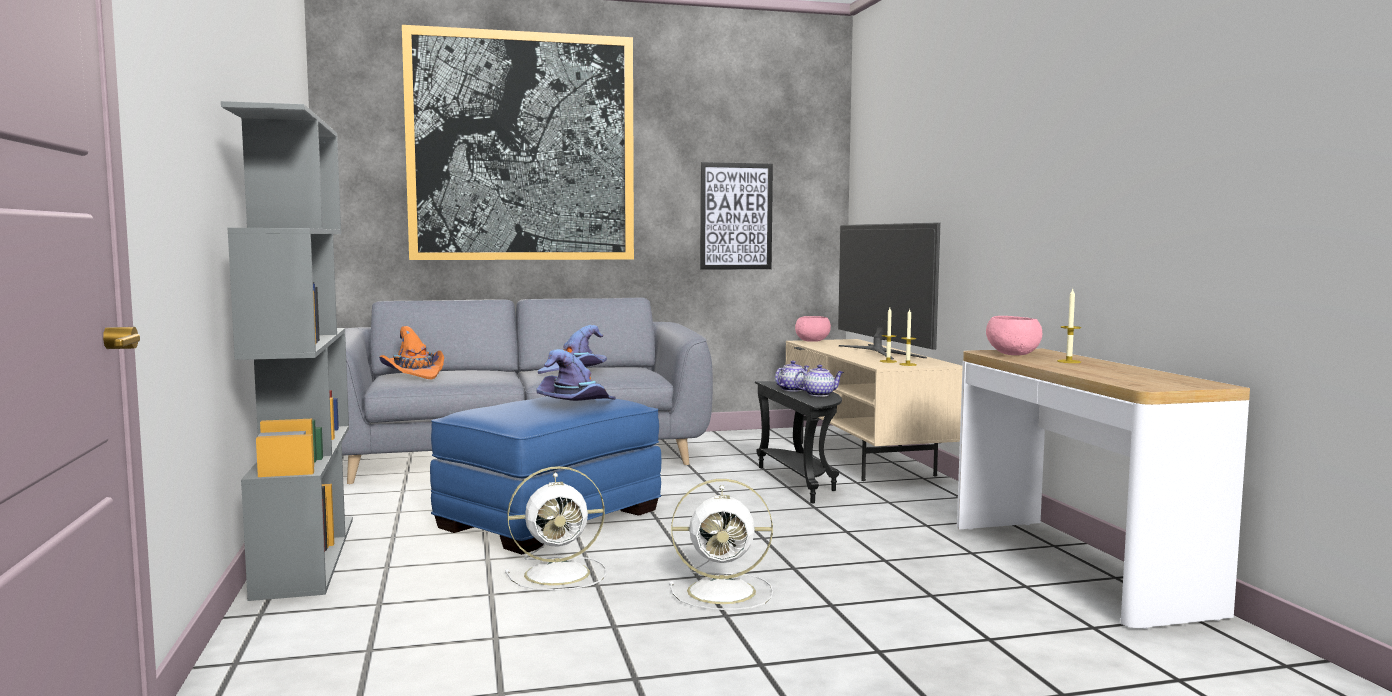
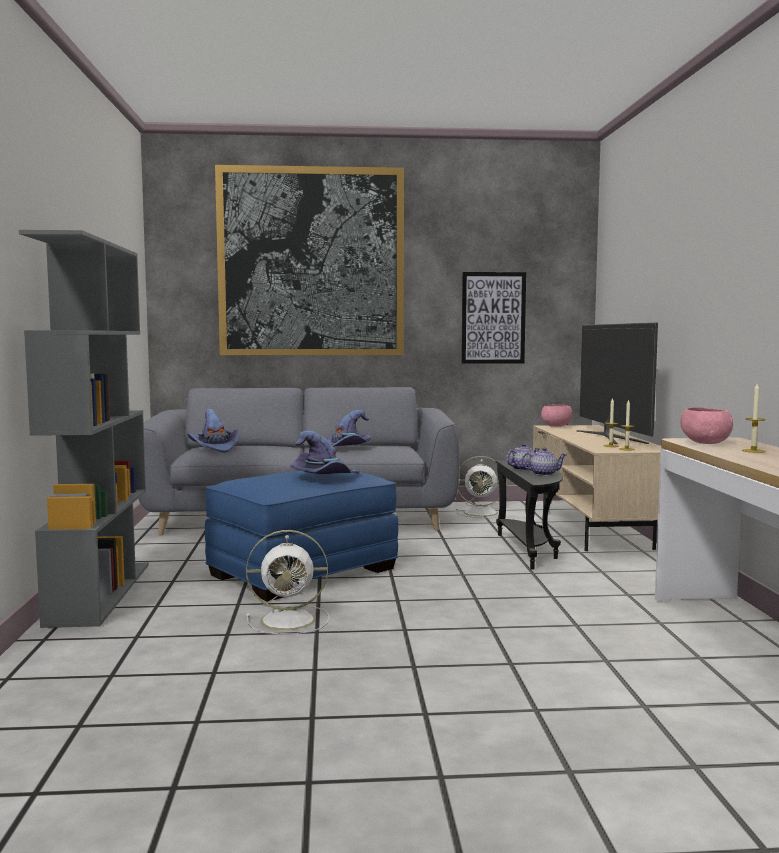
camera: 10 degrees right, 0 degrees up
(415, 374) = (215, 448): orange hat -> purple hat
(724, 591) = (421, 645): white fan -> white fan (482, 512)

